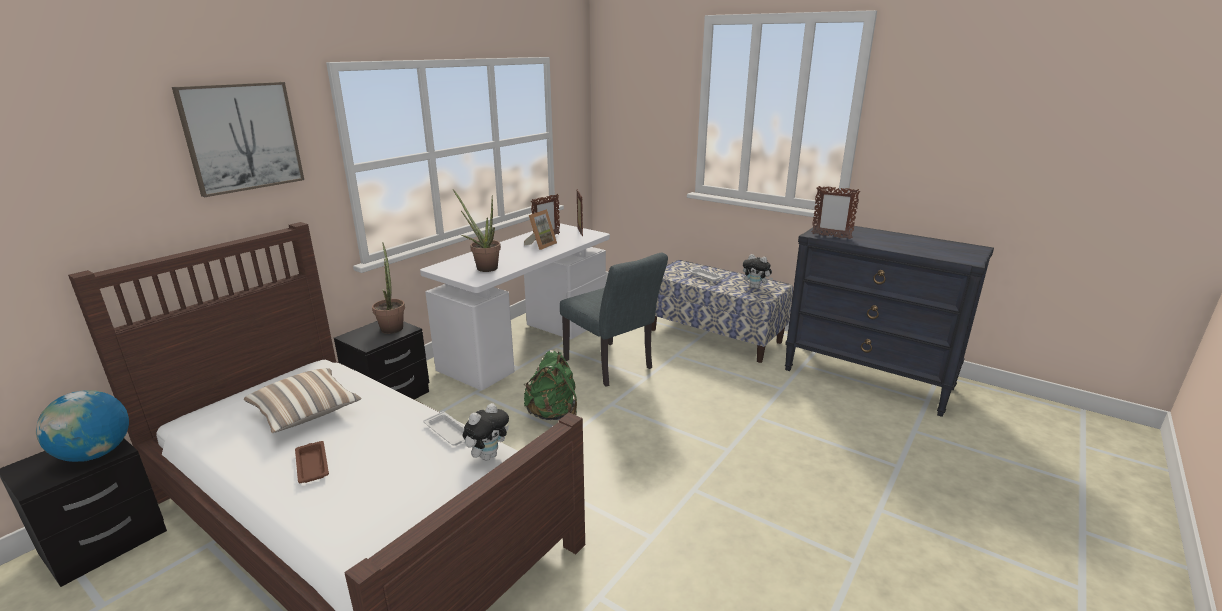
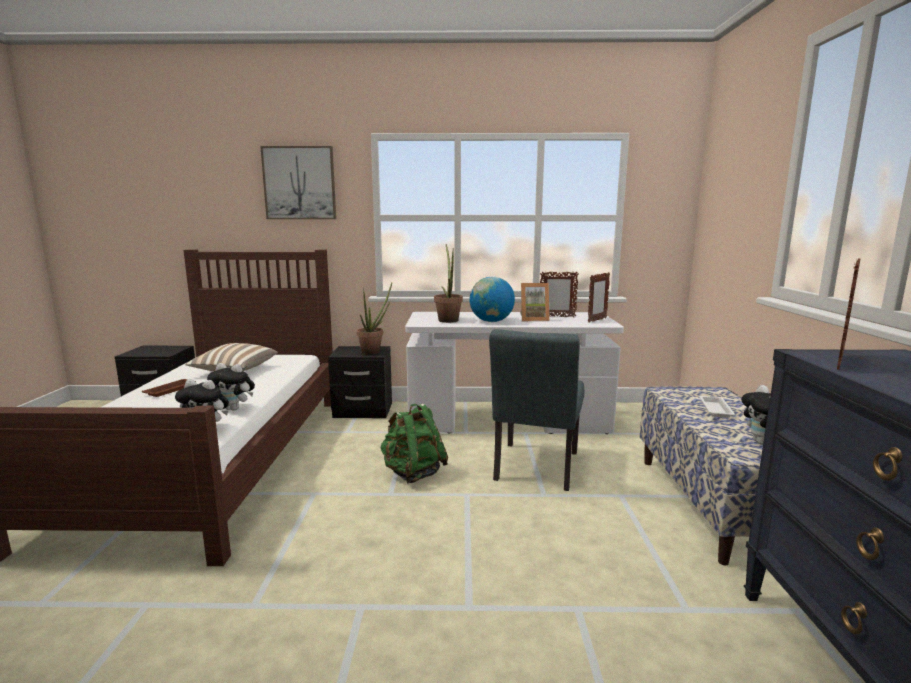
camera: 55 degrees right, 10 degrees down
(95, 454) = (162, 352): globe -> globe (491, 321)
(449, 432) = (235, 409): white tray -> plush toy
(831, 236) = (839, 362): picture frame -> picture frame turned 135 degrees counterclockwise

